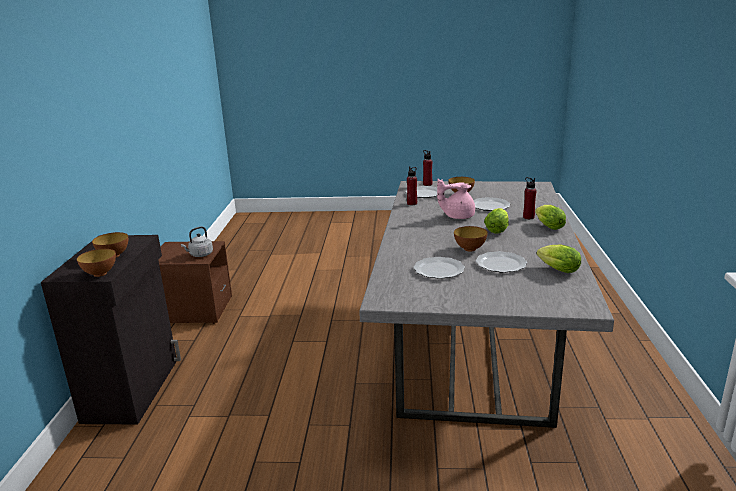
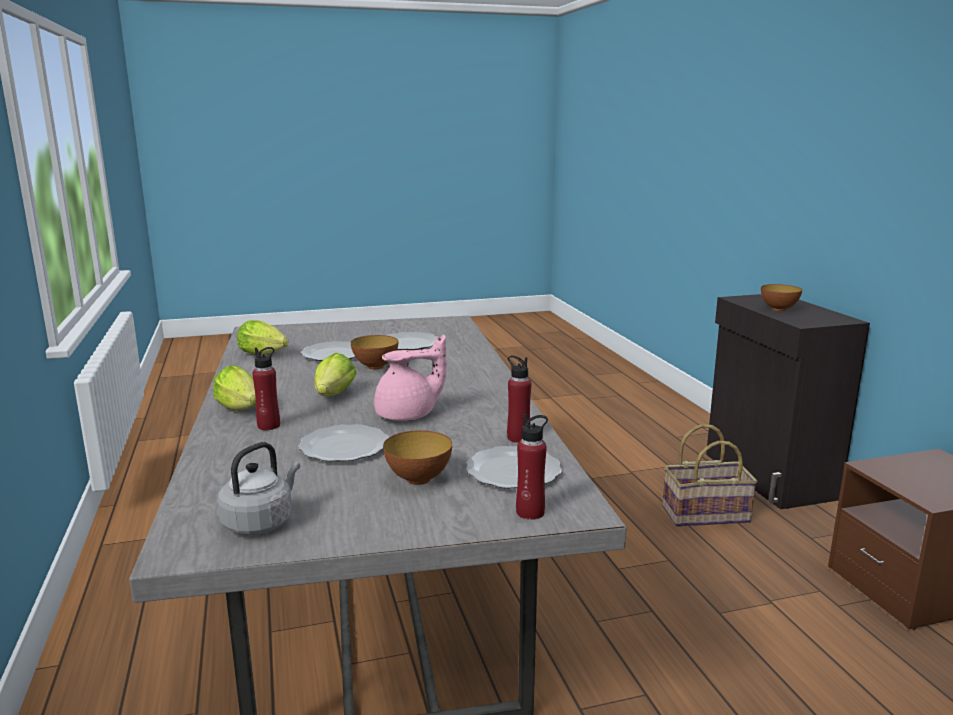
camera: 160 degrees right, 5 degrees down
(100, 274) = (743, 299): bowl -> none
(200, 255) = (896, 474): grey kettle -> grey kettle (261, 522)
(229, 366) = (705, 514): none -> basket

